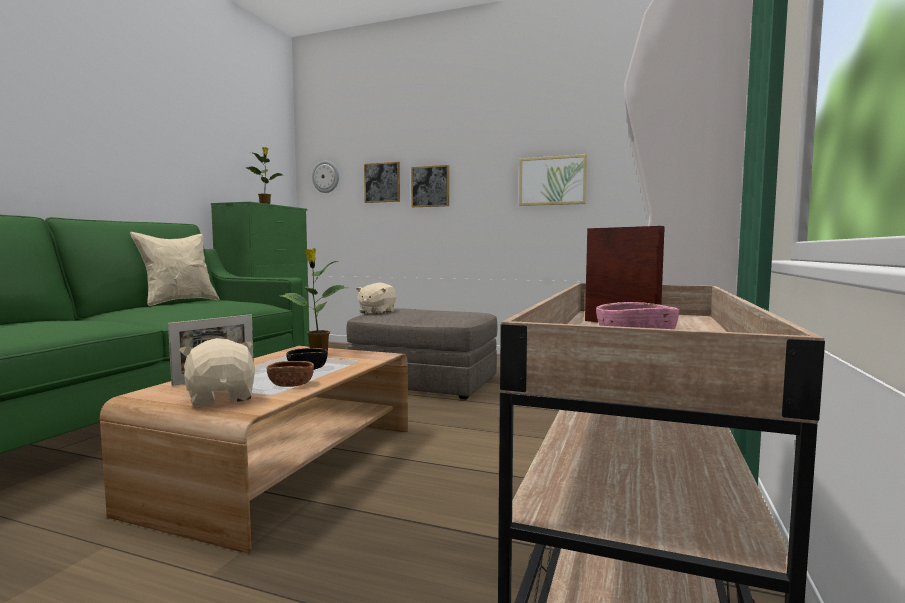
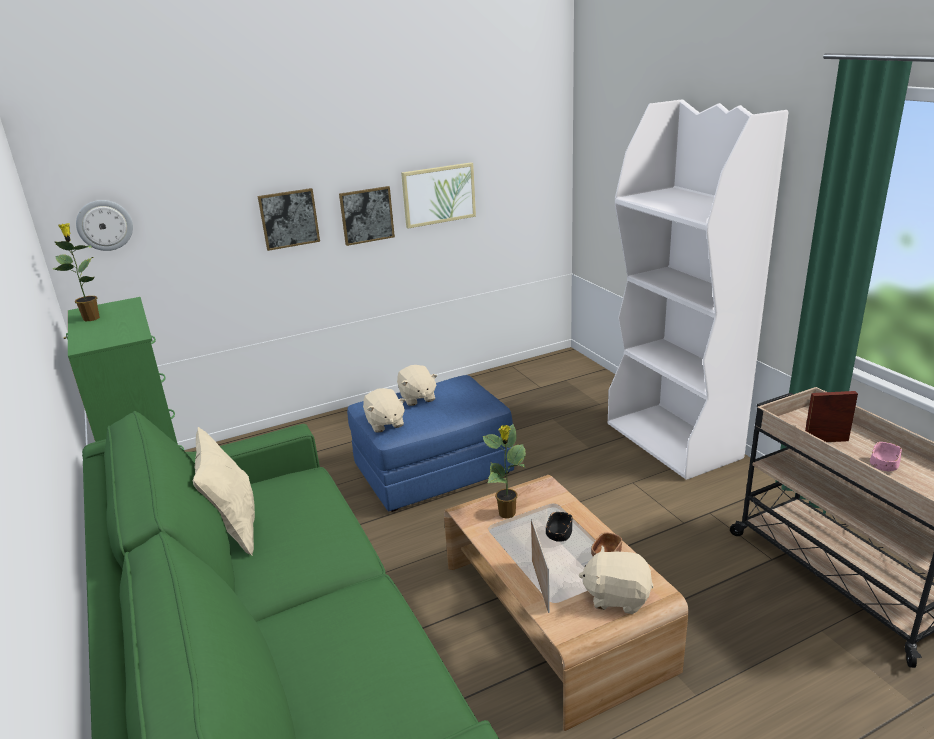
camera: 45 degrees left, 20 degrees up
(382, 182) = (212, 222): picture -> picture (366, 215)
(425, 382) = (433, 469): grey ottoman -> blue ottoman
(426, 310) = (417, 398): none -> beige plush toy

